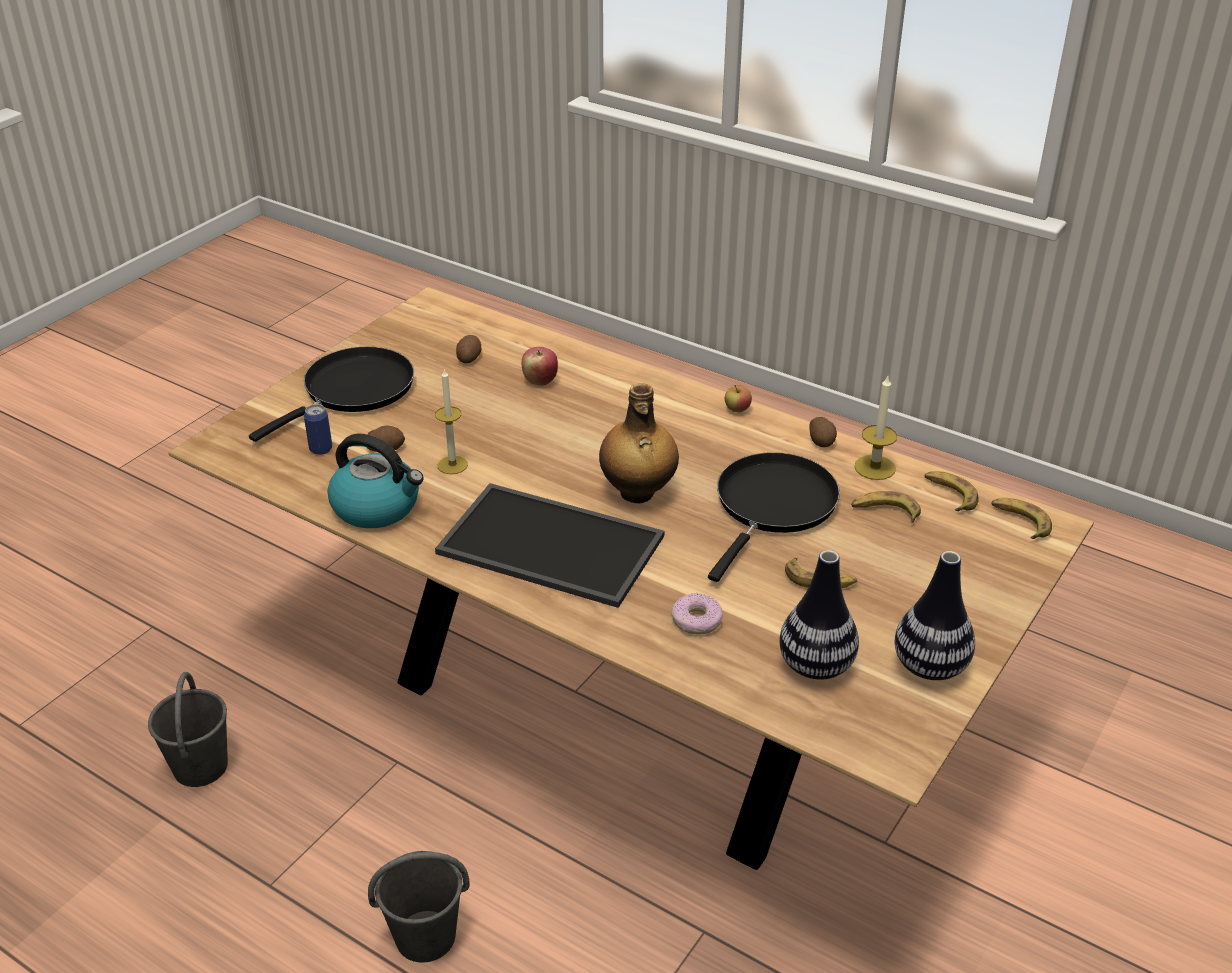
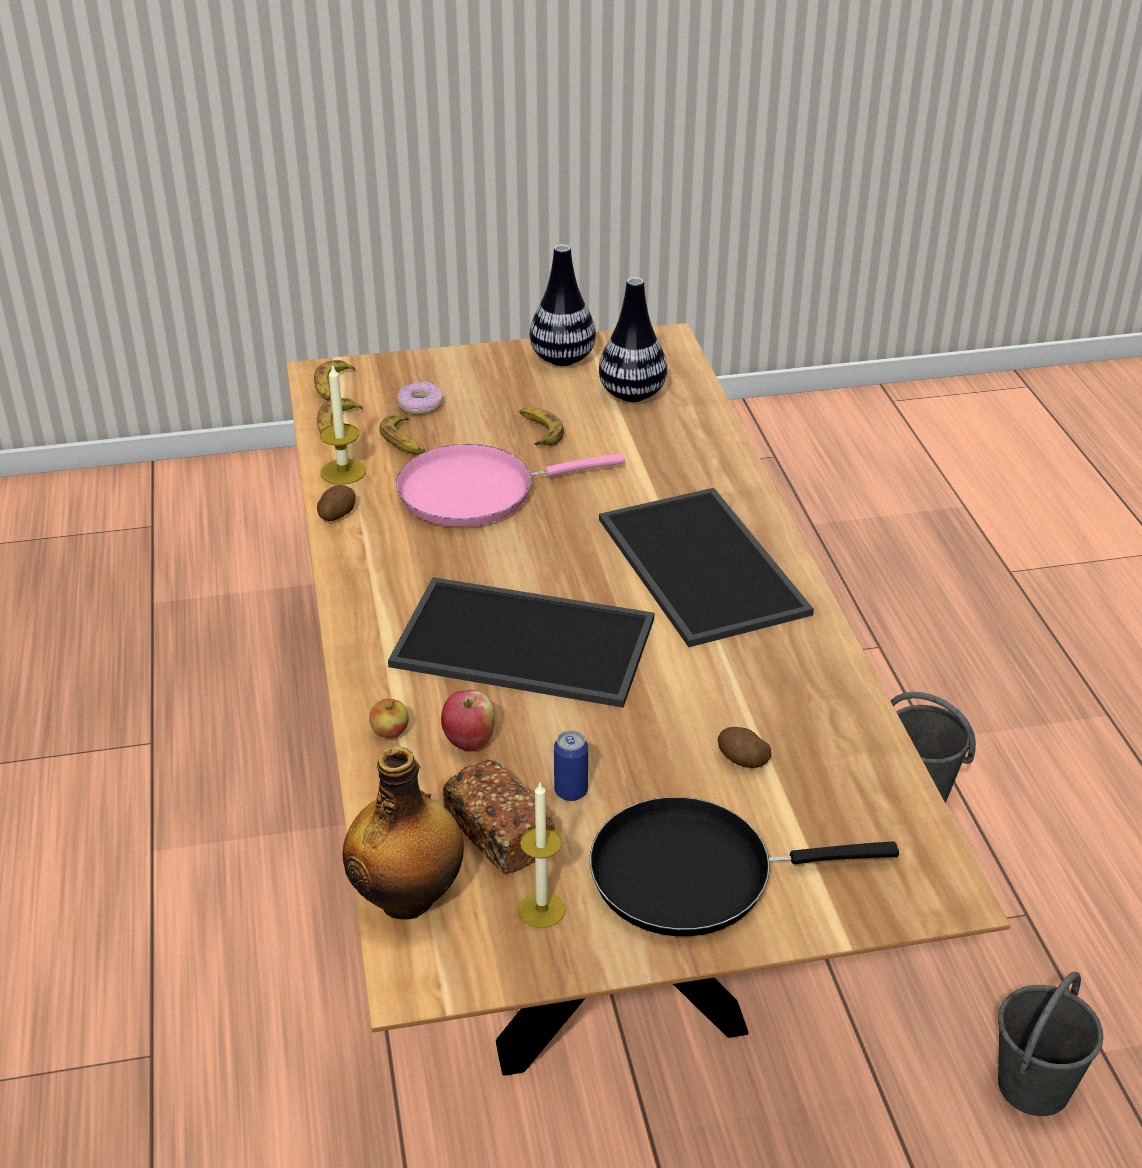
camera: 135 degrees left, 0 degrees up
(321, 449) = (816, 805): can -> can (571, 791)
(377, 507) = (820, 693): kettle -> none
(452, 465) = (694, 694): candle -> candle (541, 909)
(468, 358) = (498, 833): potato -> bread
(588, 435) = (520, 644): none -> tray
(637, 493) = (564, 564): bottle -> bottle (409, 897)
(696, 620) = (668, 456): donut -> donut (421, 405)
(737, 409) = (344, 584): apple -> apple (390, 732)
(773, 506) = (476, 492): black frying pan -> pink frying pan

